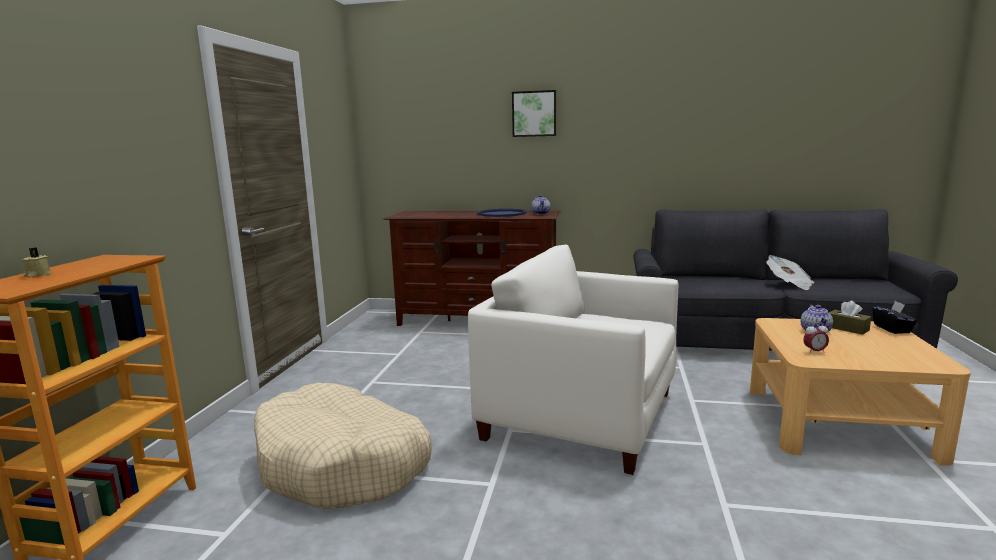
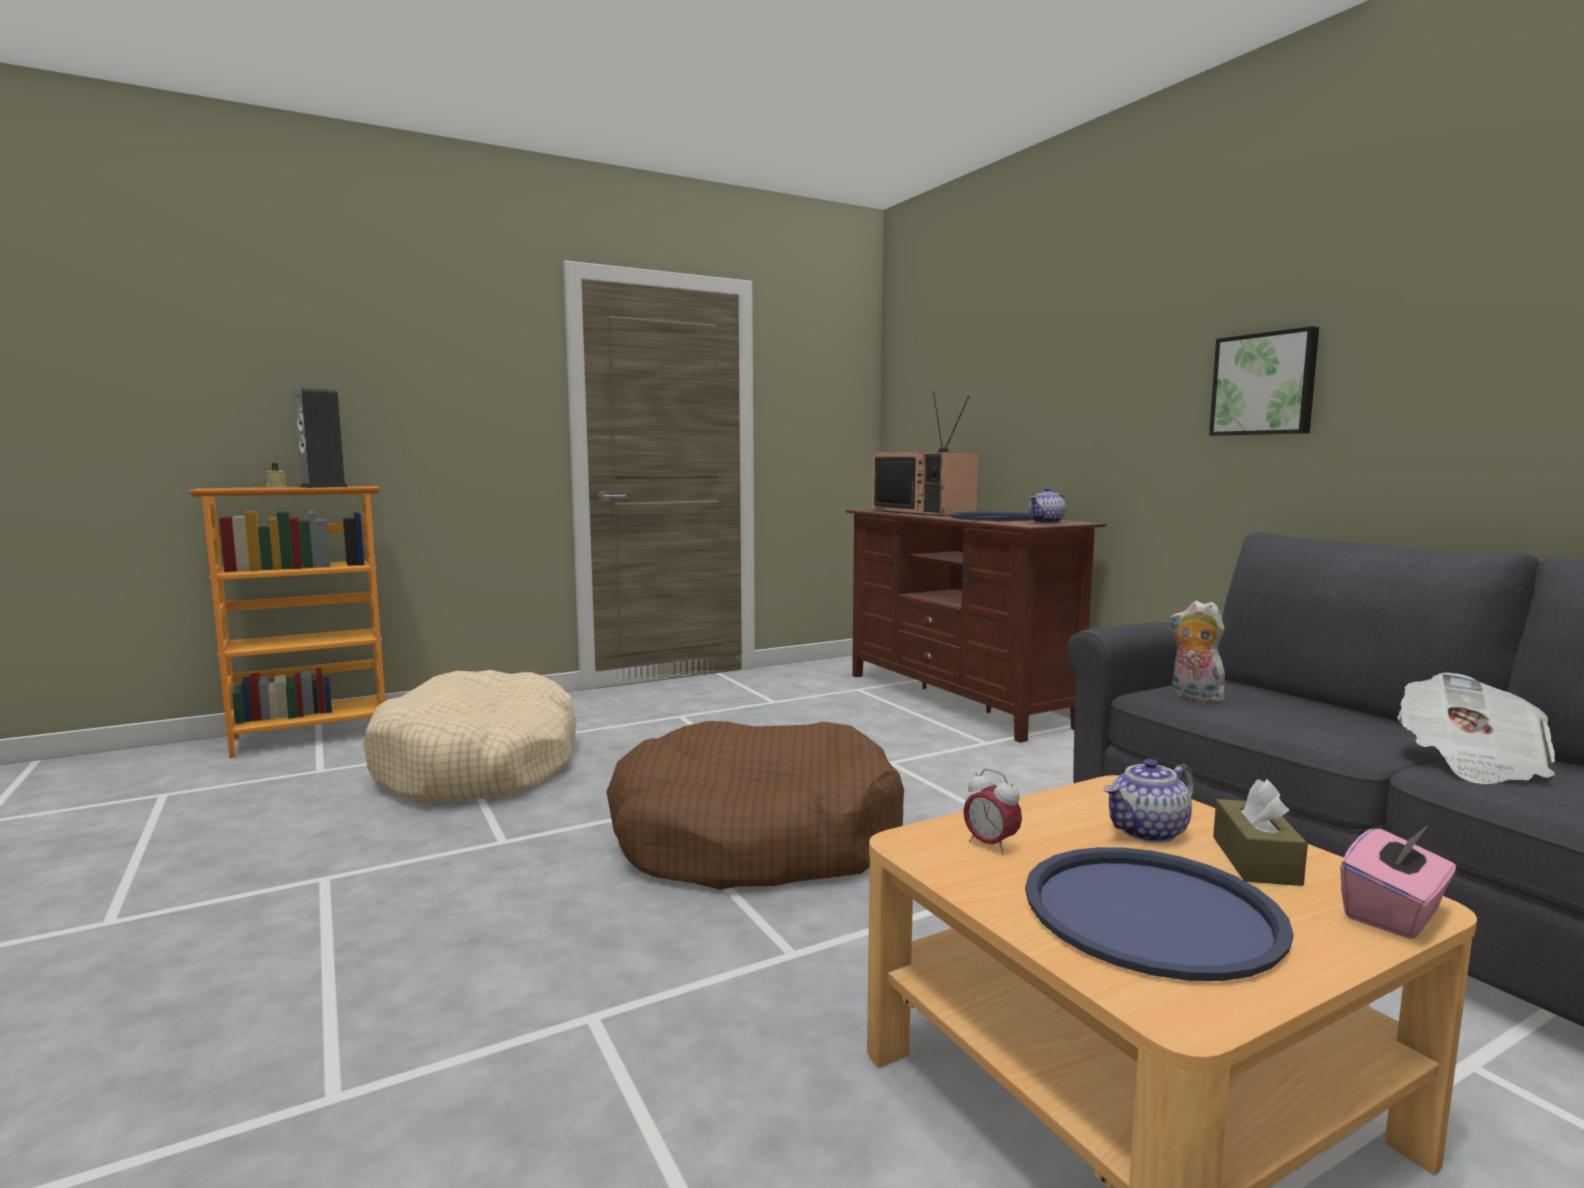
camera: 50 degrees right, 5 degrees down
(91, 265) = (323, 487): none -> speaker
(441, 214) = (925, 512): none -> television
(534, 114) = (1084, 341): picture -> picture (1265, 384)
(581, 415) = (755, 838): white armchair -> brown dog bed
(682, 285) = (1193, 697): none -> plush toy
(881, 350) = (1151, 912): none -> blue tray
(892, 329) = (1394, 914): black tissue box -> pink tissue box

